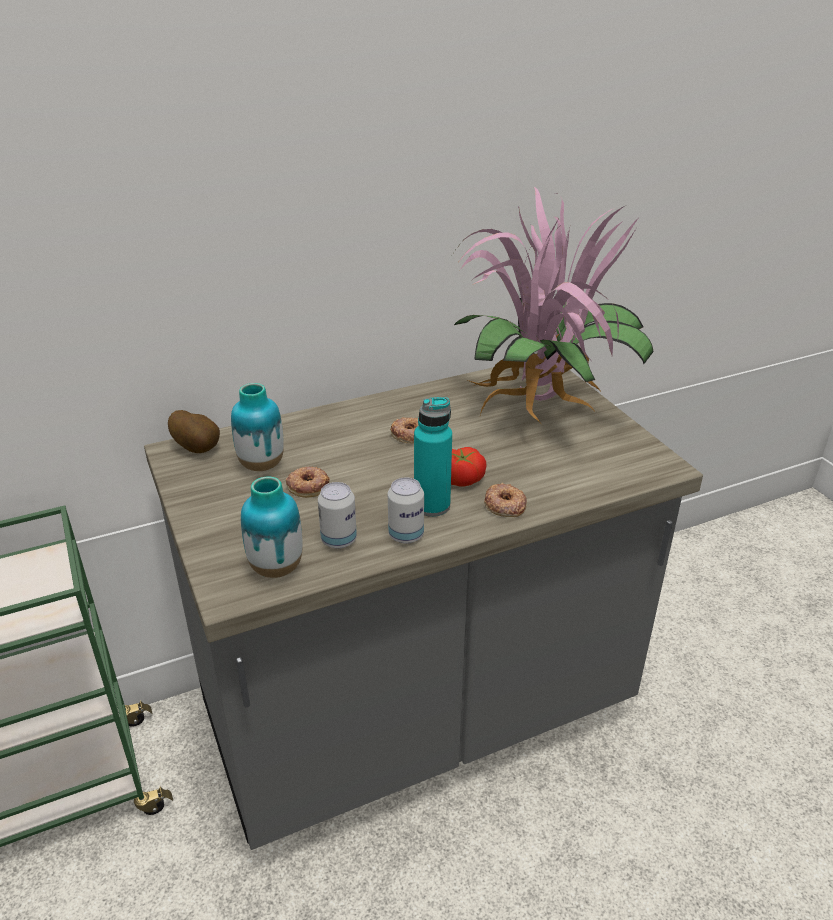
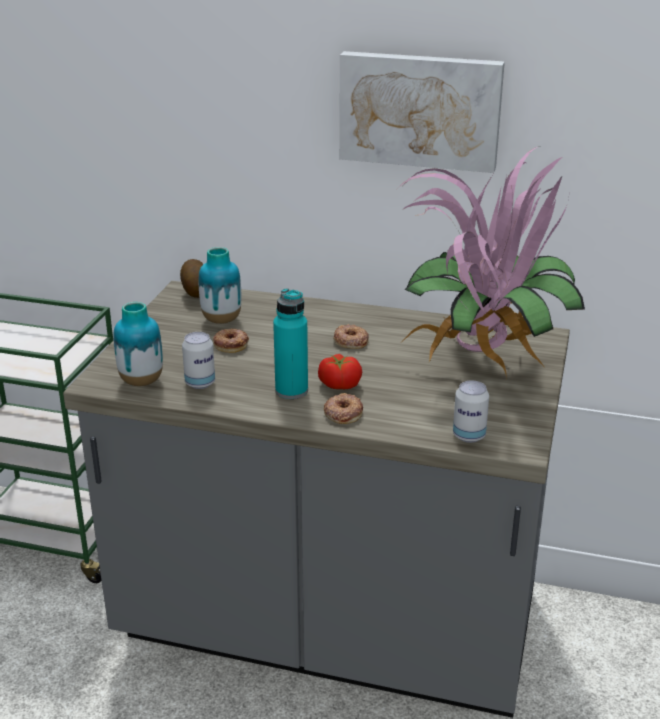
camera: 40 degrees right, 5 degrees down
(405, 175) = (420, 110): none -> picture
(406, 535) = (245, 400): can -> can (469, 436)

